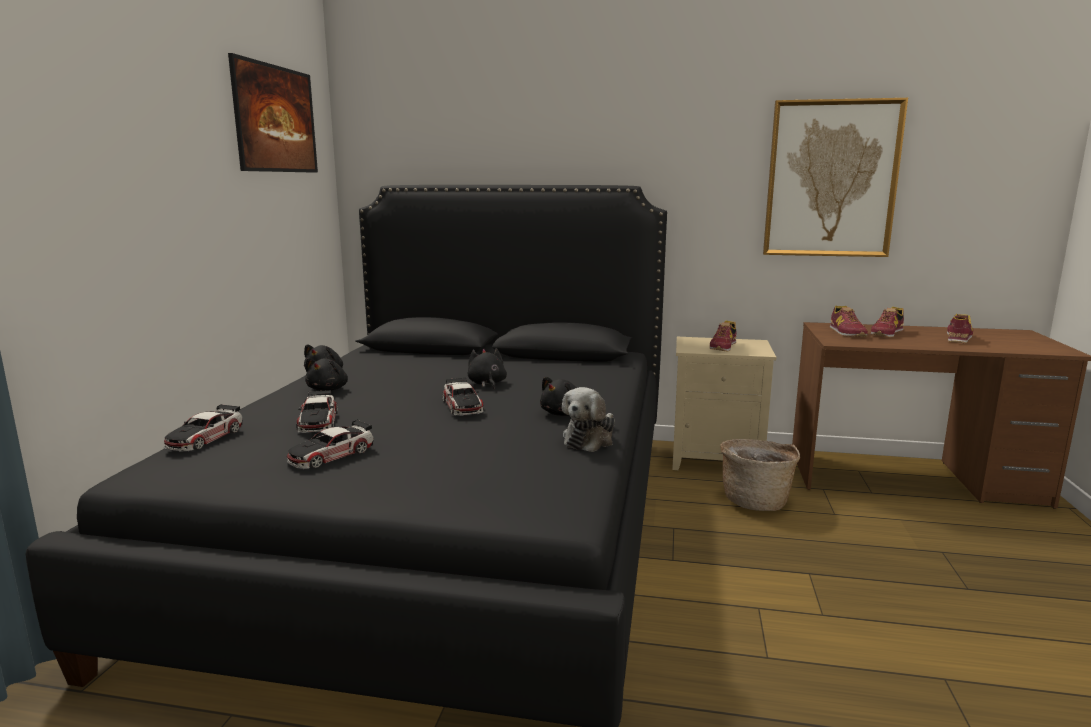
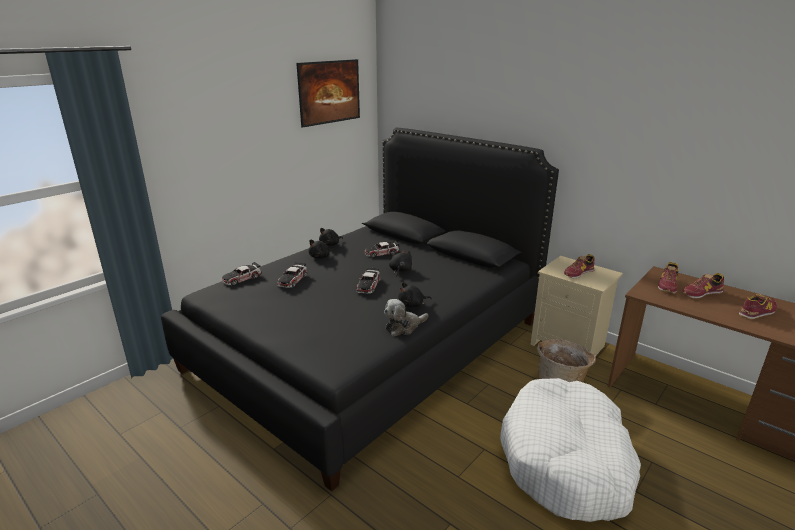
camera: 30 degrees right, 10 degrees up
(331, 455) = (279, 303): toy car -> toy car (381, 253)
(831, 179) = (690, 163): picture -> none
(864, 584) = (566, 461): none -> white dog bed

